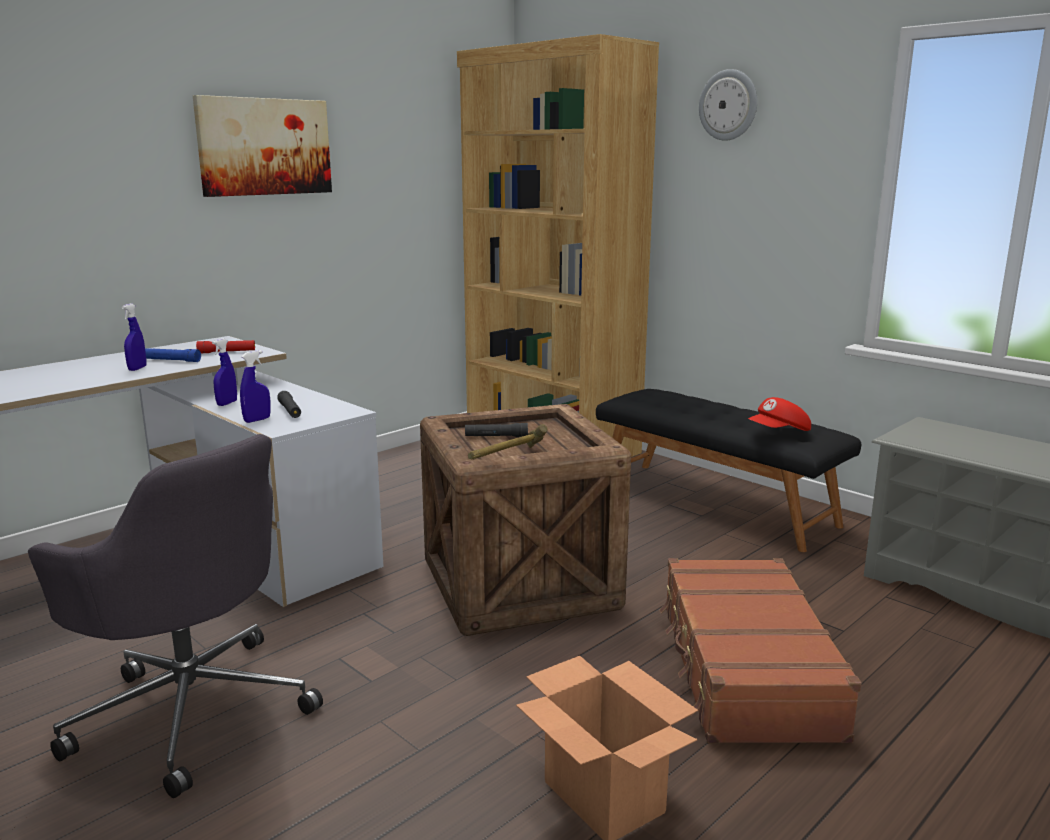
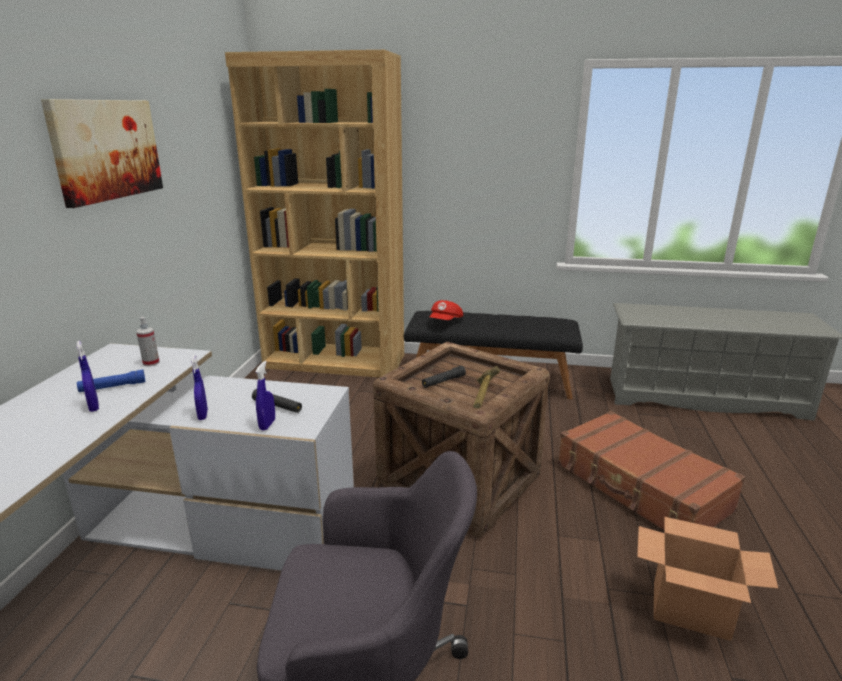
camera: 35 degrees left, 5 degrees up
(227, 352) = (151, 363): red flashlight -> spray bottle
(728, 105) = (459, 105): wall clock -> none
(779, 433) = (544, 328): red cap -> red cap (446, 322)

